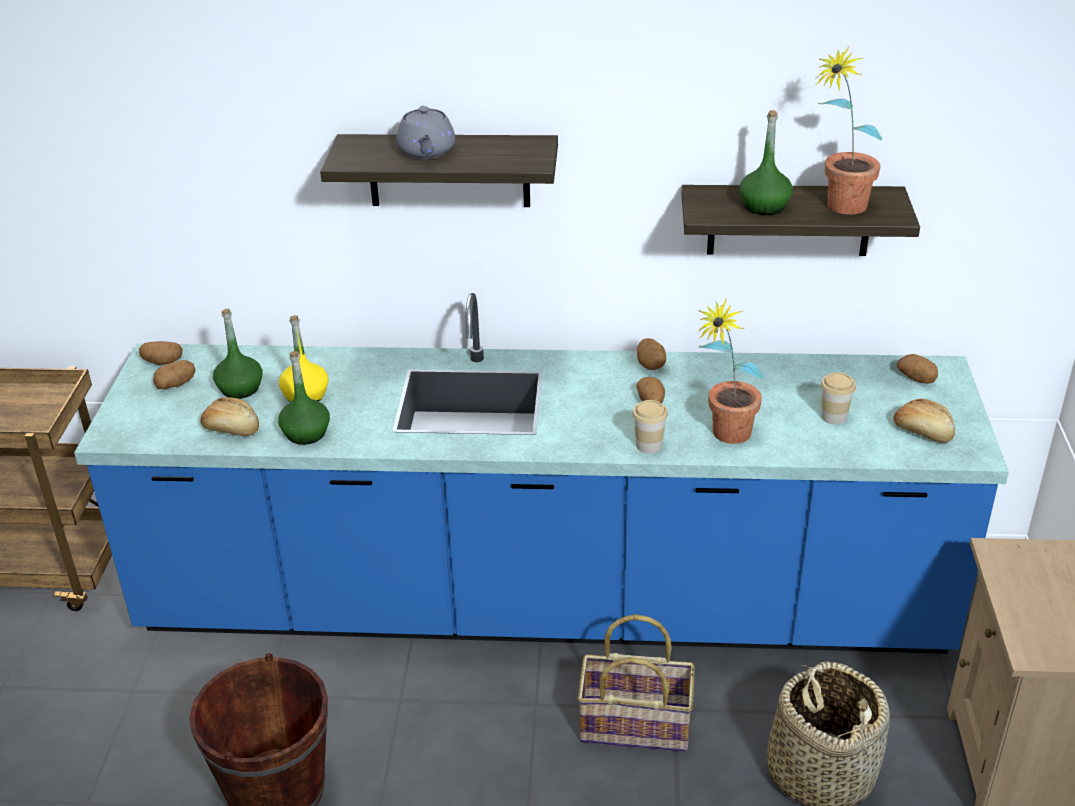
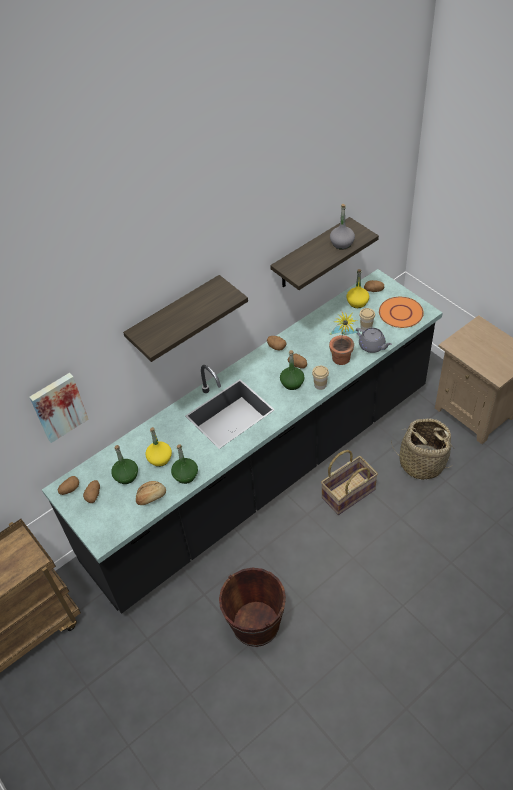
camera: 40 degrees left, 15 degrees up
(194, 205) = (58, 406): none -> picture
(426, 152) = (180, 318): grey teapot -> grey teapot (372, 346)
(542, 606) = (263, 473): blue counter -> black counter
(764, 206) = (315, 258): green bottle -> green bottle (292, 383)
(838, 209) = (342, 243): potted plant -> grey bottle
(864, 379) = (357, 302): none -> yellow bottle
(923, 432) = (400, 313): bread -> orange plate

